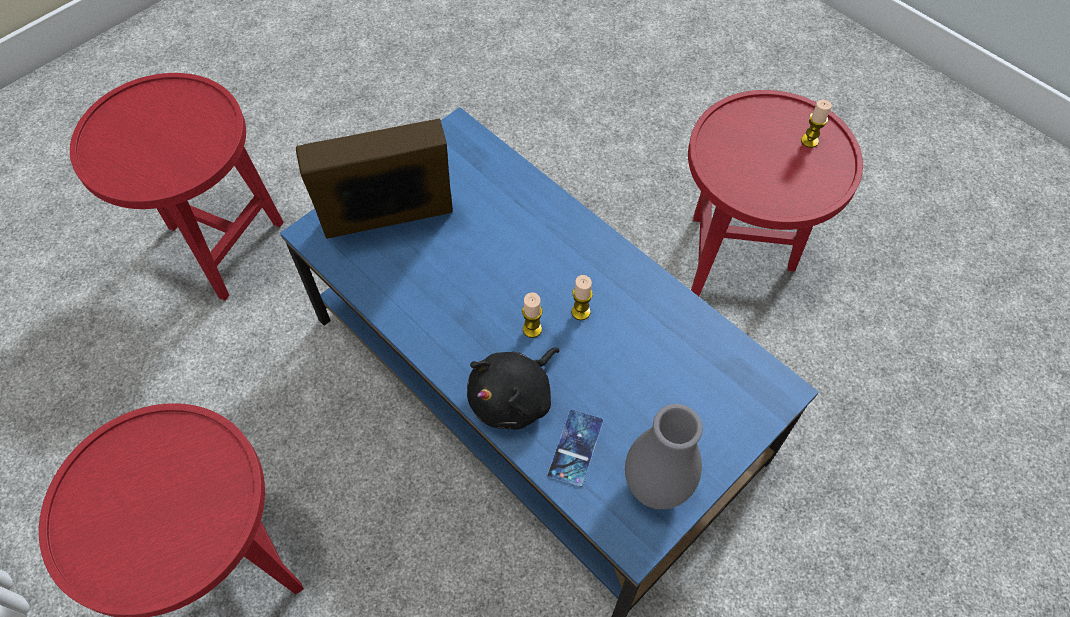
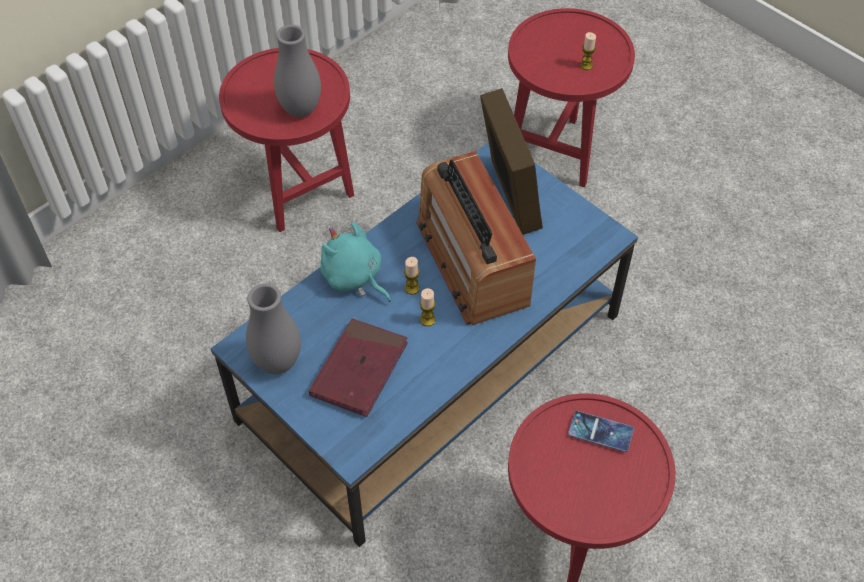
camera: 90 degrees right, 5 degrees down
(197, 475) = (300, 109): none -> grey vase
(491, 264) = (471, 262): none -> radio
(514, 397) = (354, 277): black plush toy -> turquoise plush toy
(575, 448) = (312, 314): phone -> phone (600, 431)
(659, 386) = (359, 370): none -> red book
(809, 141) = (611, 499): candle -> candle (586, 65)

